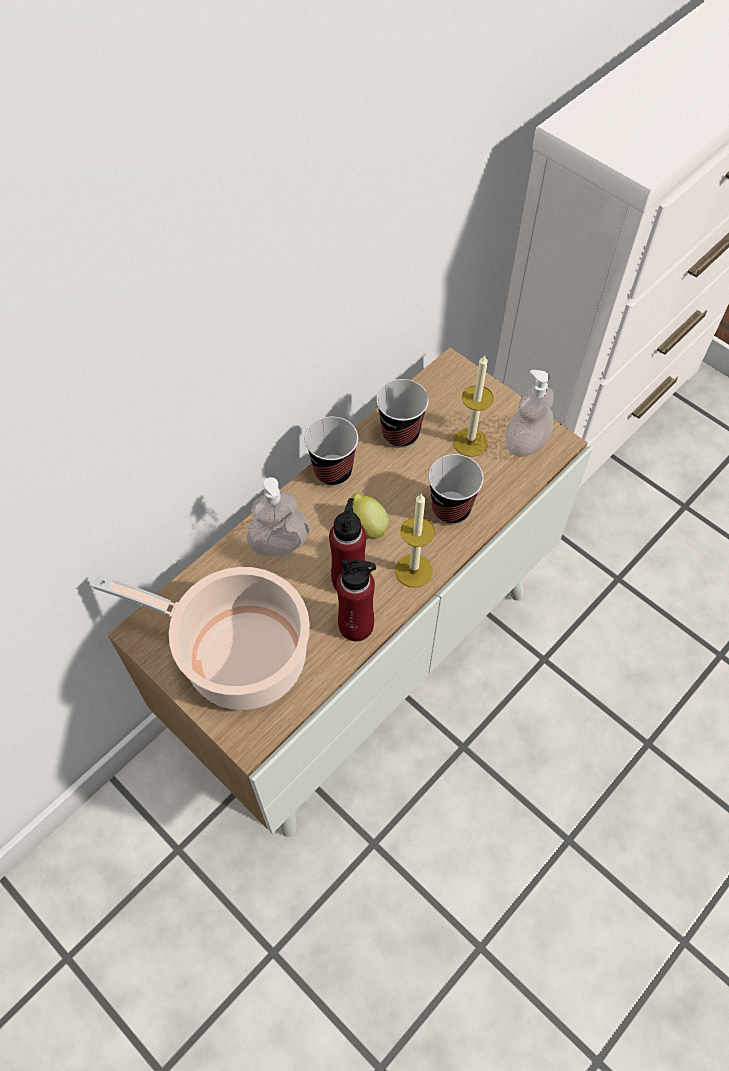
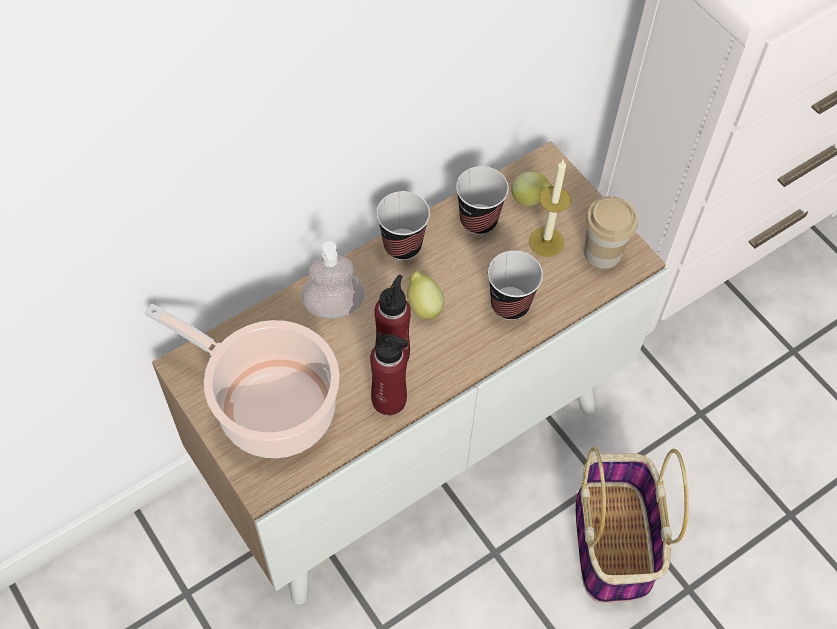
camera: 10 degrees right, 0 degrees up
(413, 570) = (458, 358): candle -> none
(445, 406) = (530, 200): none -> lemon
(526, 443) = (602, 252): soap dispenser -> cup
(570, 715) = (613, 543): none -> basket

